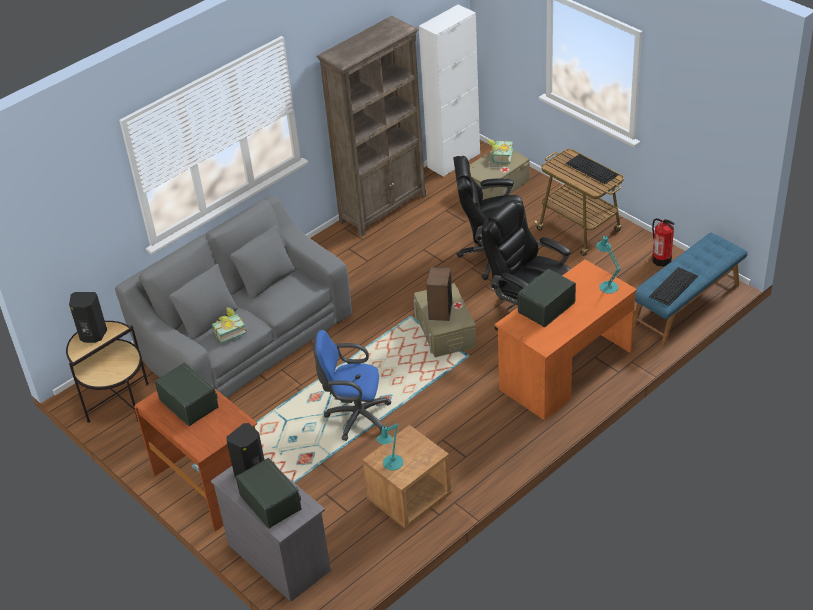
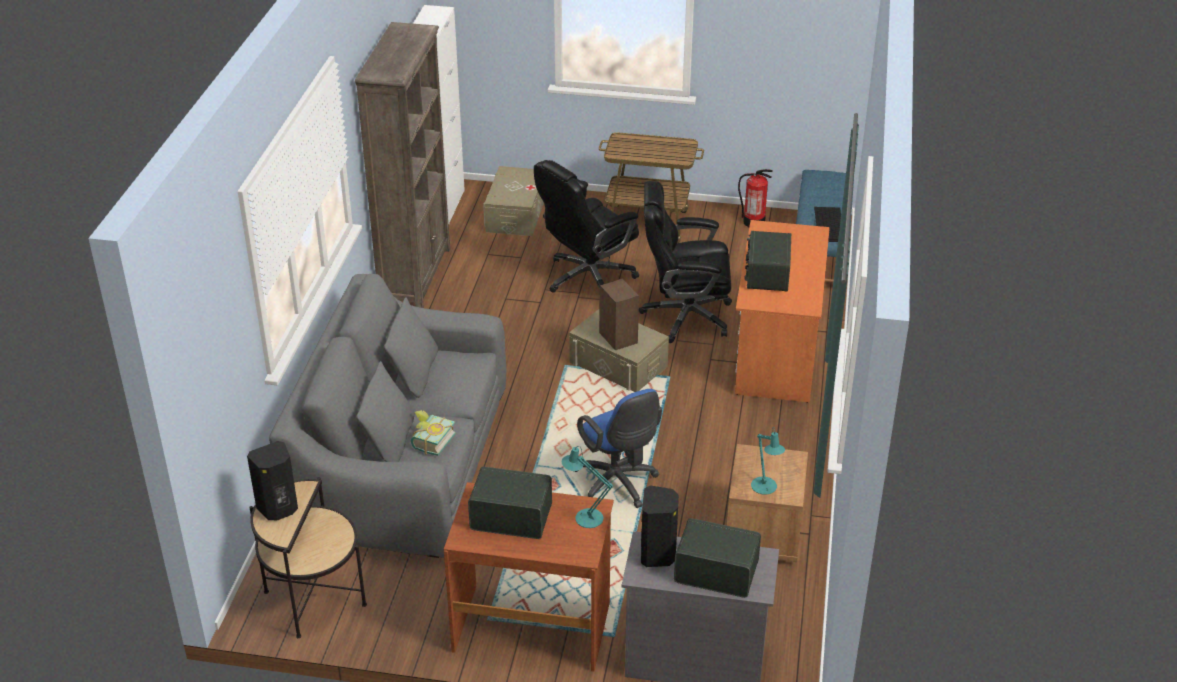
camera: 40 degrees left, 5 degrees down
(355, 417) = (617, 485): blue office chair -> blue office chair turned 90 degrees counterclockwise
(499, 157) = (511, 178): book -> none
(592, 169) = (658, 142): keyboard -> none
(607, 285) = (799, 234): turquoise table lamp -> turquoise table lamp (585, 517)

